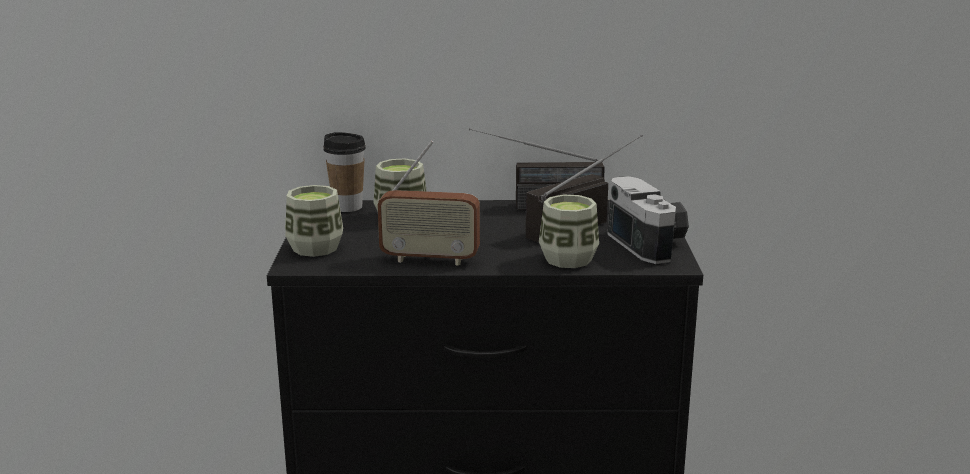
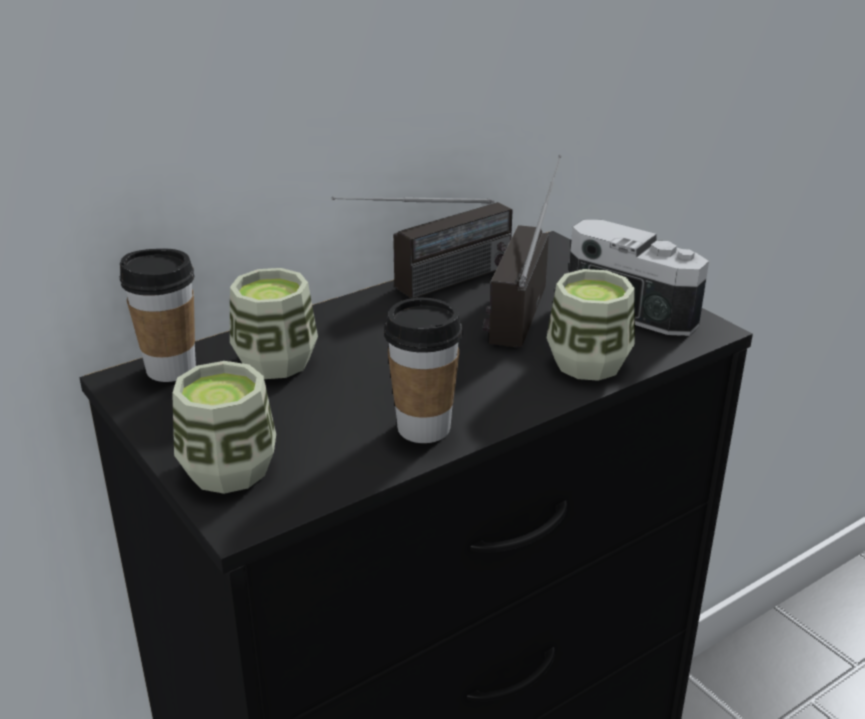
camera: 35 degrees left, 10 degrees up
(430, 259) = (423, 428): radio -> cup

